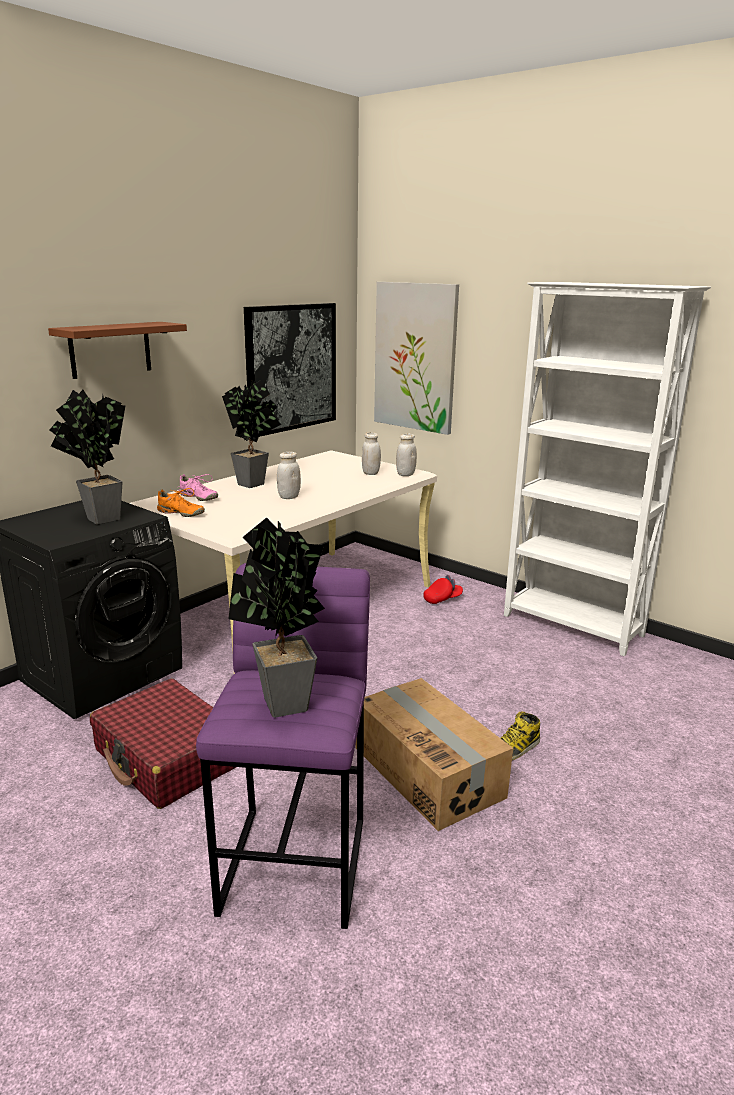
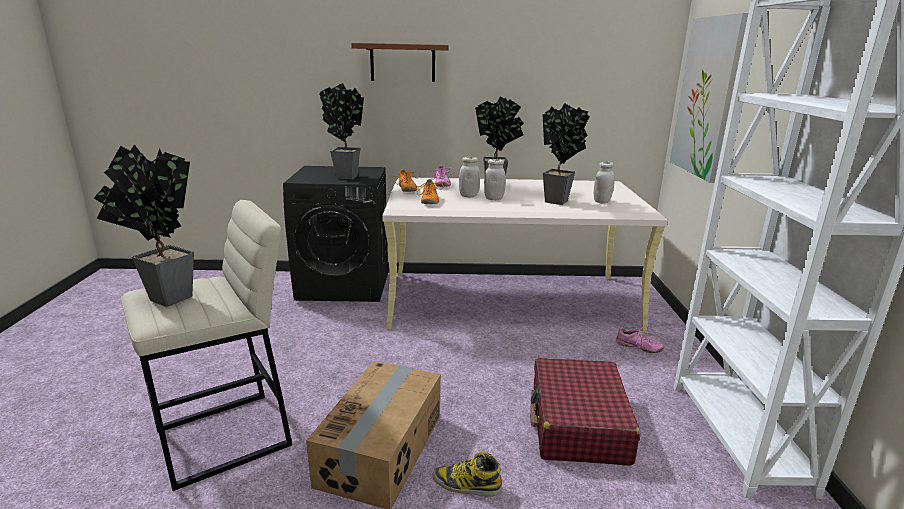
camera: 50 degrees right, 0 degrees up
(168, 758) = (290, 343): red suitcase -> red suitcase (578, 424)
(241, 518) = (429, 201): none -> orange shoe
(291, 368) = (583, 97): picture -> none
(295, 861) = (227, 436): purple stool -> beige stool
(345, 484) = (559, 202): none -> potted plant
(405, 474) = (630, 210): white jar -> white jar (469, 196)
(442, 599) = (638, 347): red cap -> pink shoe

